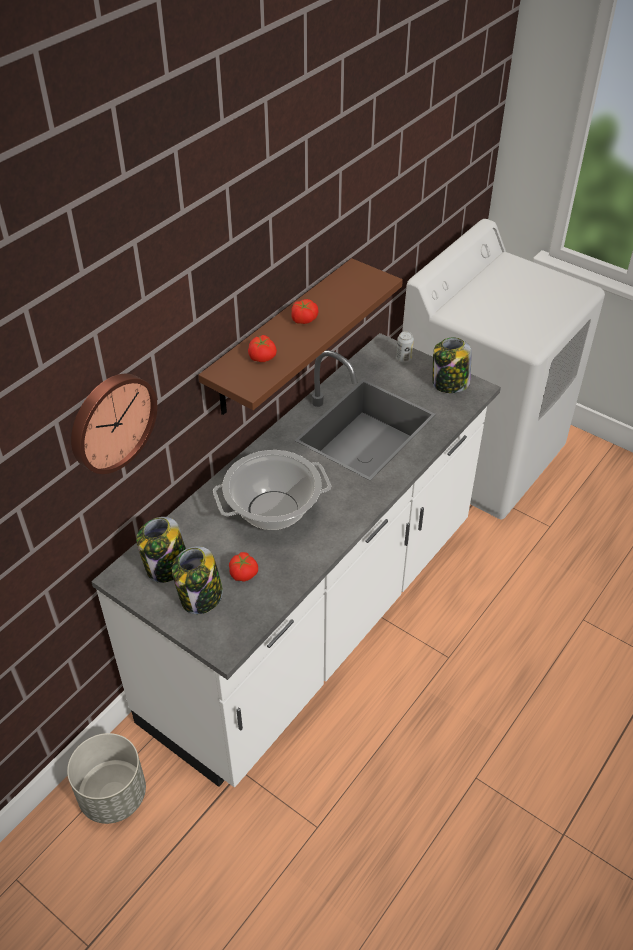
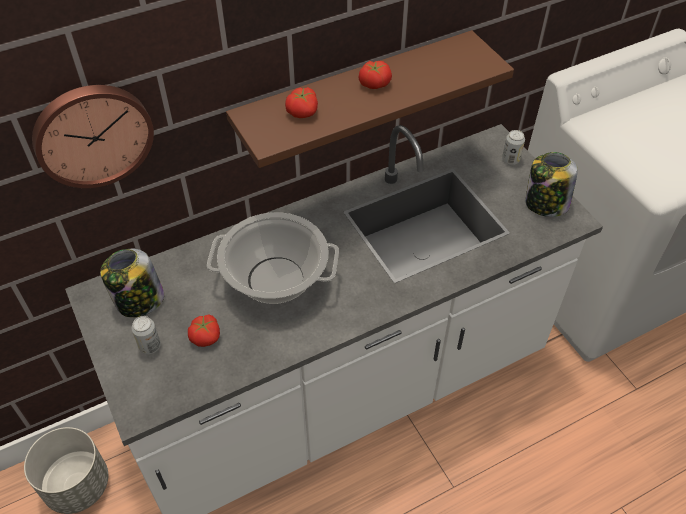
camera: 25 degrees right, 5 degrees up
(201, 597) = (150, 346): jar -> can

